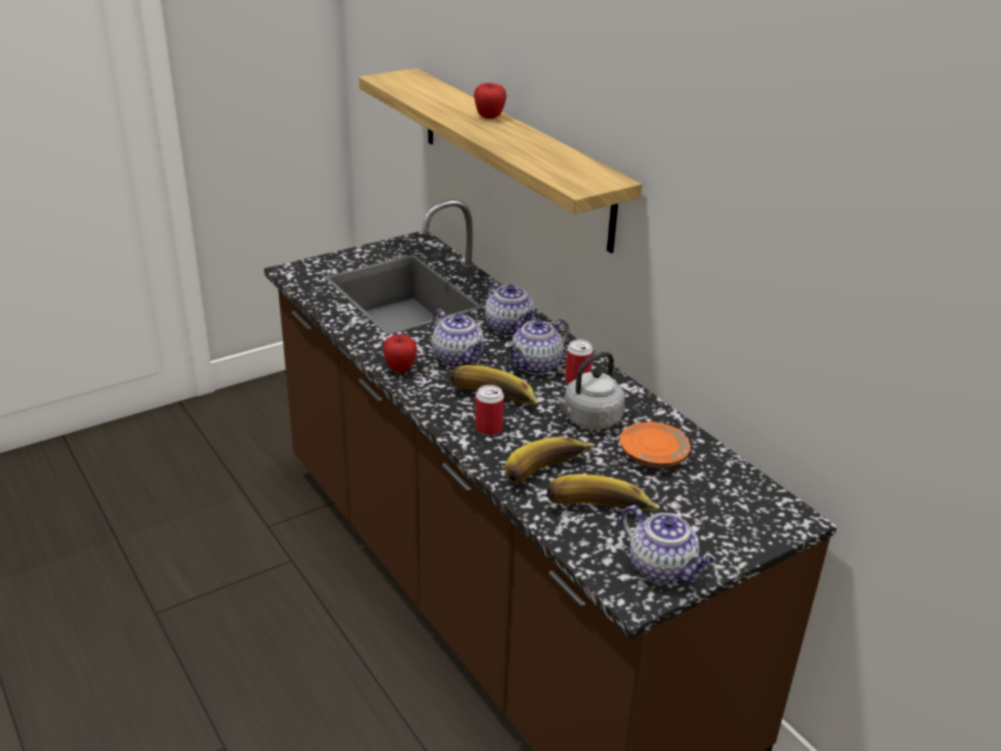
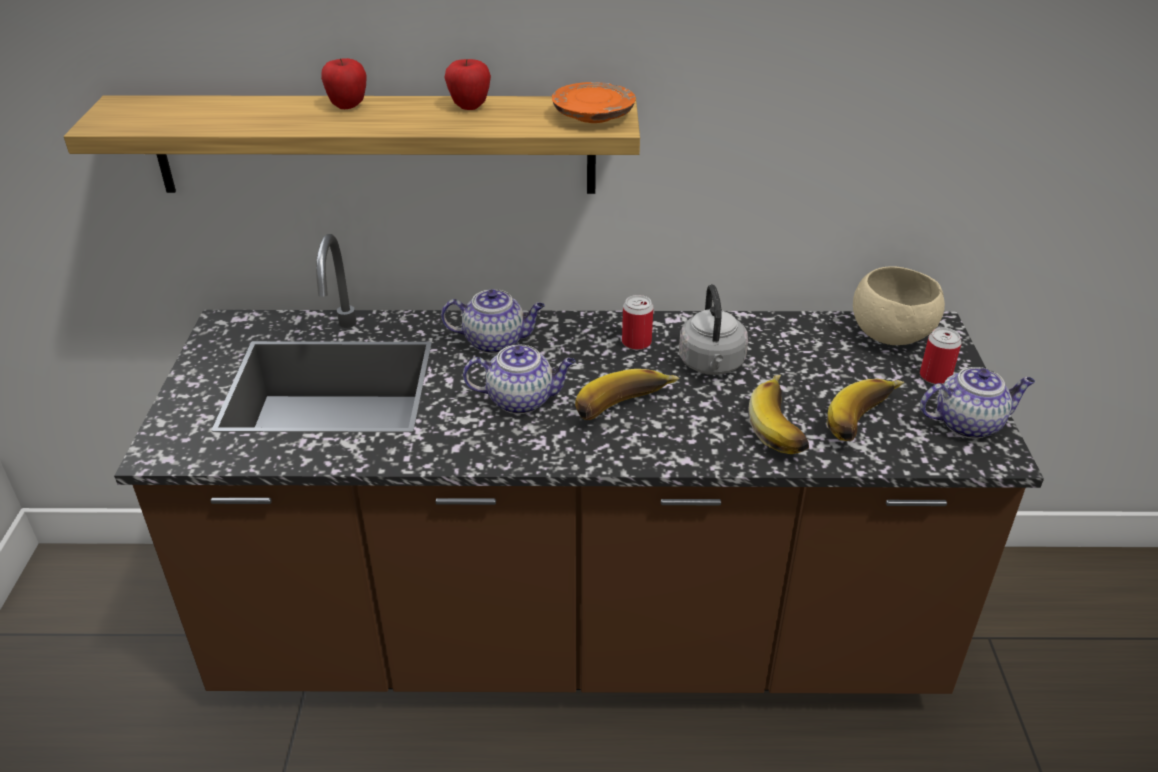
camera: 55 degrees left, 5 degrees up
(400, 369) = (498, 449): apple -> apple (469, 106)
(488, 428) = (674, 433): can -> can (935, 376)
(537, 365) = (585, 355): teapot -> none
(653, 455) = (796, 354): orange plate -> orange plate (593, 116)
(745, 496) = (891, 335): none -> beige bowl

